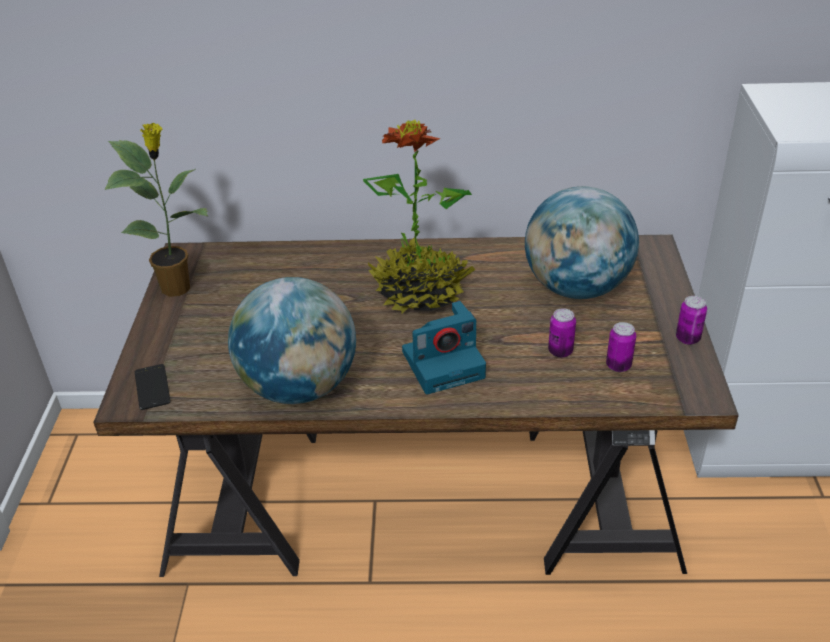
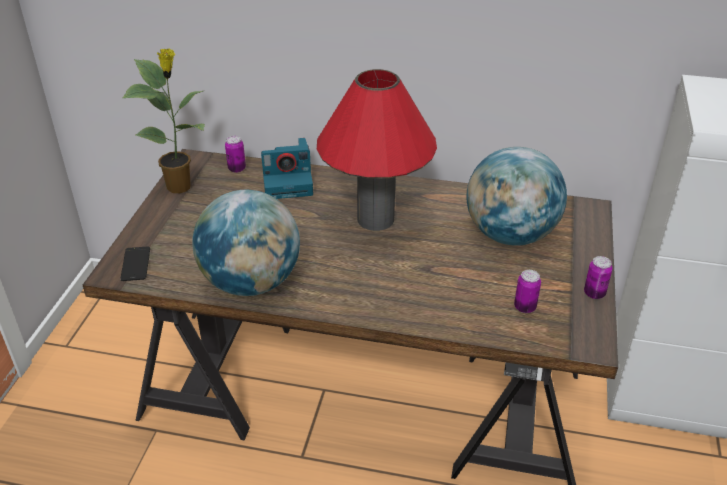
camera: 10 degrees right, 0 degrees up
(420, 292) = (375, 219): potted plant -> red table lamp
(444, 363) = (376, 282): camera -> camera (289, 182)
(560, 351) = (478, 287): can -> can (237, 169)

